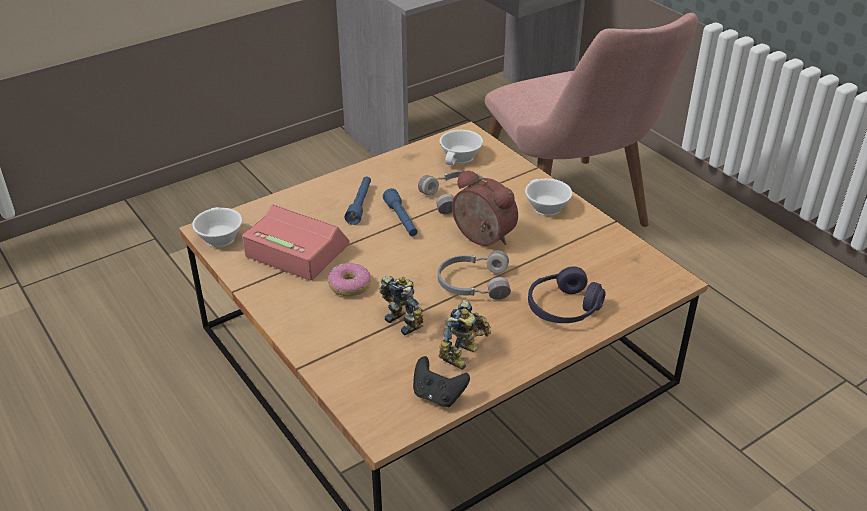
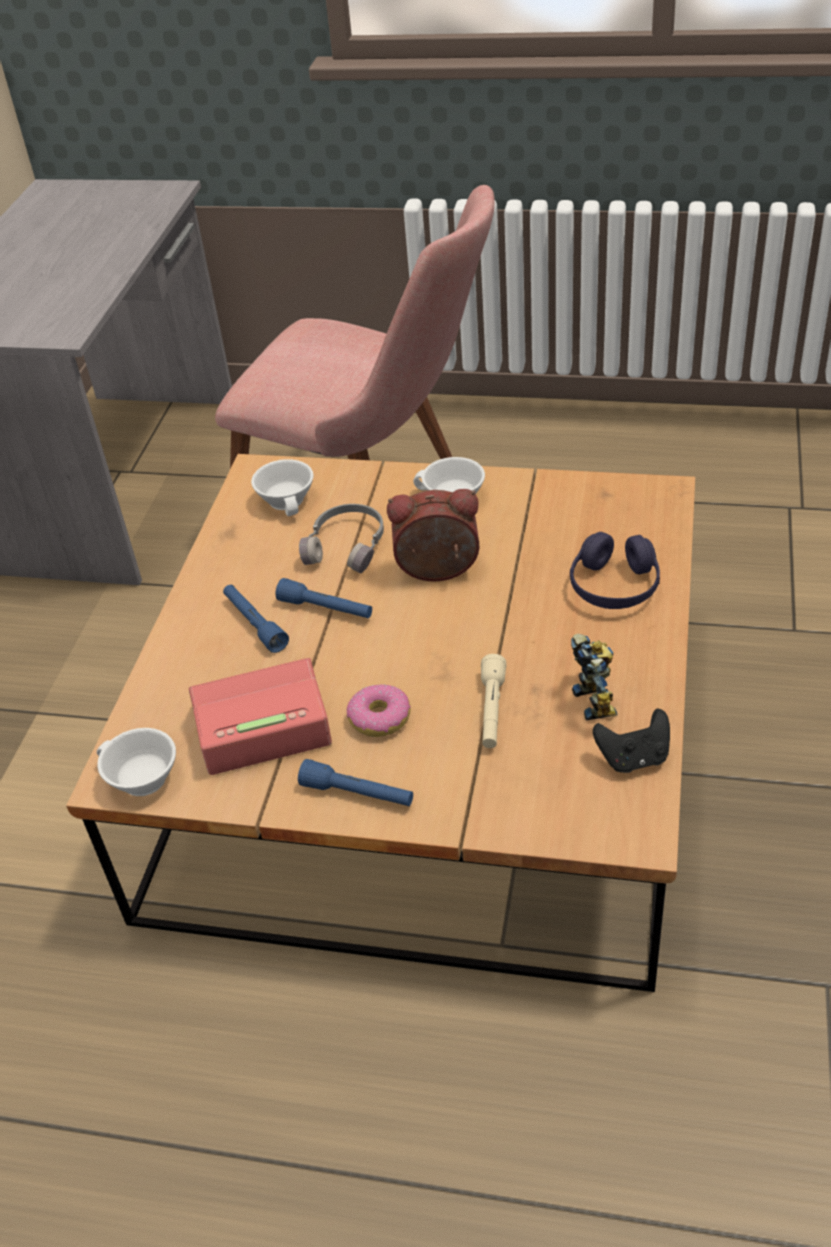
camera: 40 degrees left, 5 degrees up
(290, 311) = (357, 794): none -> blue flashlight
(405, 321) = (492, 710): toy robot -> beige flashlight
(473, 283) = (499, 623): grey headphones -> none

